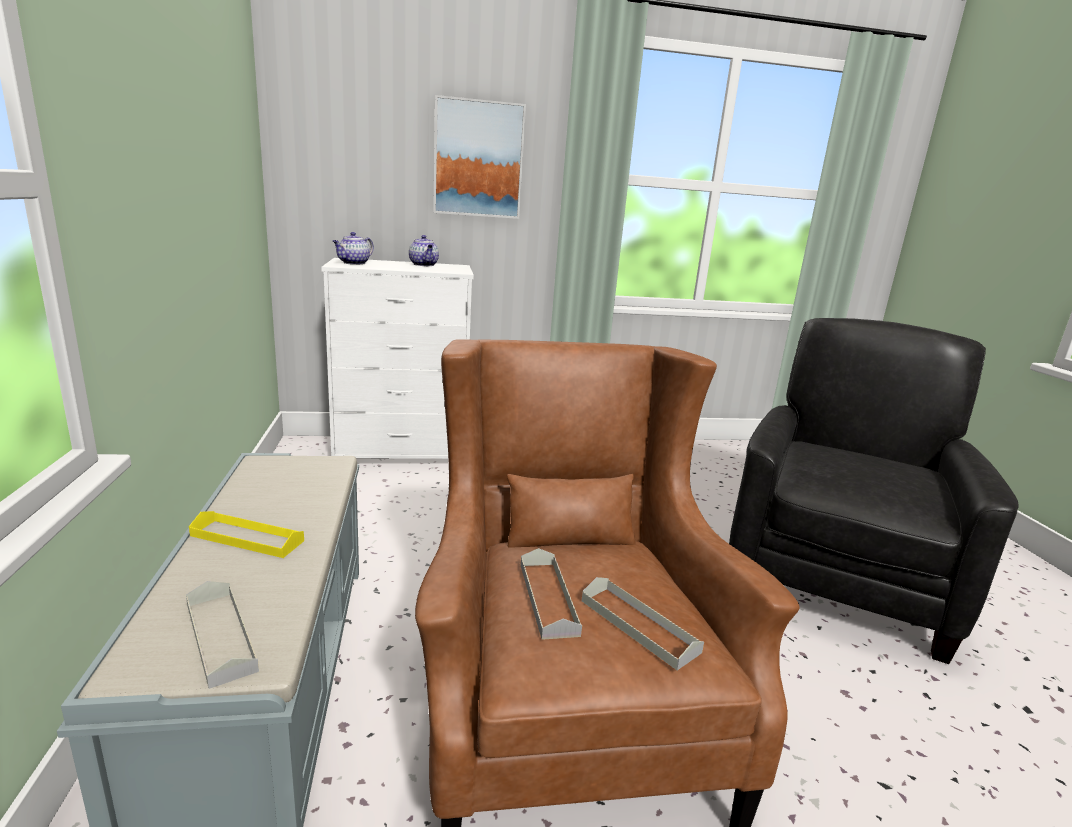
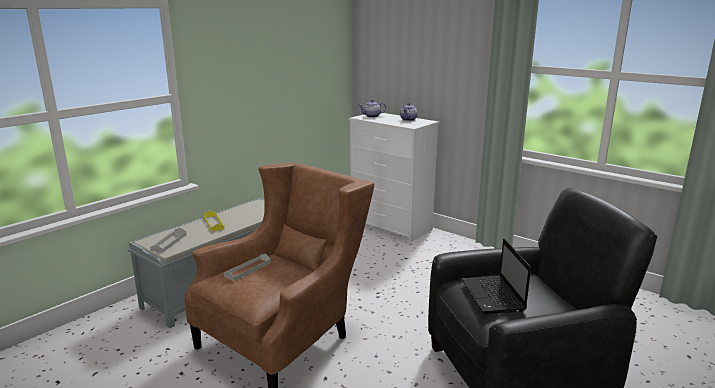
camera: 50 degrees right, 0 degrees up
(478, 159) = (448, 58): picture -> none
(638, 625) = (254, 287): grey tray -> none
(863, 478) = (493, 296): none -> laptop

